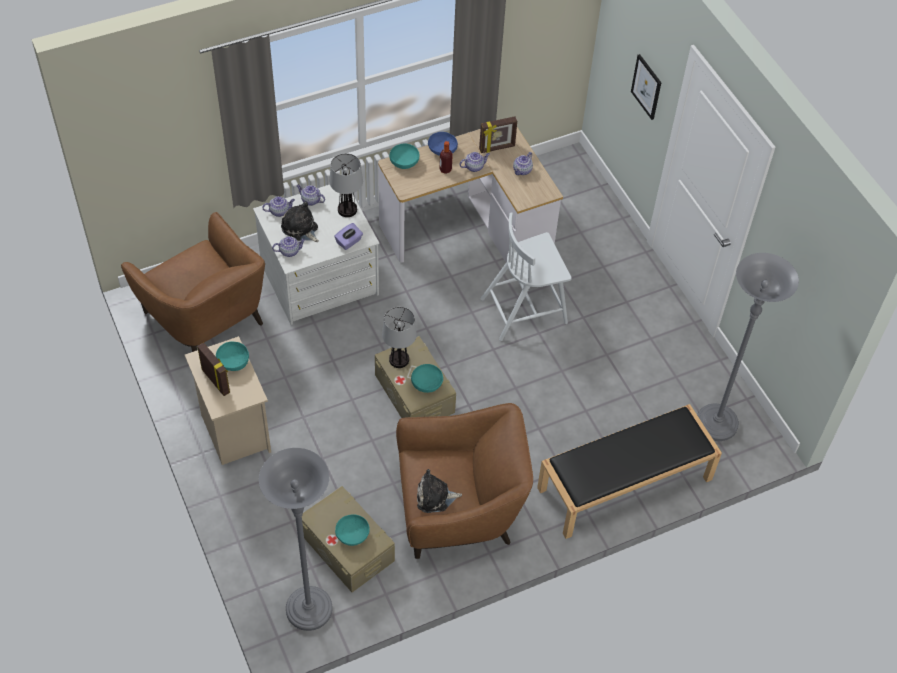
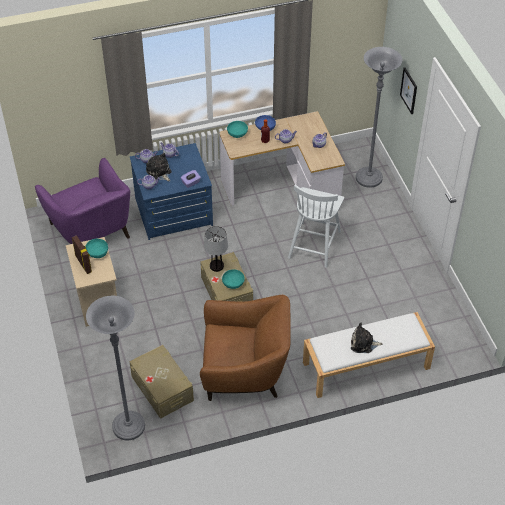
camera: 10 degrees right, 5 degrees down
(206, 317) = (92, 230): brown armchair -> purple armchair
(320, 280) = (174, 212): white dresser -> blue dresser
(347, 209) = (194, 162): table lamp -> none
(352, 536) = (164, 378): turquoise bowl -> none
(435, 497) = (224, 356): plush toy -> plush toy (363, 343)
(497, 148) = (304, 129): picture frame -> none
(525, 310) = (314, 243): white chair -> white chair turned 60 degrees counterclockwise
(624, 485) = (365, 366): black bench -> white bench
(716, 424) = (439, 331): grey floor lamp -> grey floor lamp (368, 178)

